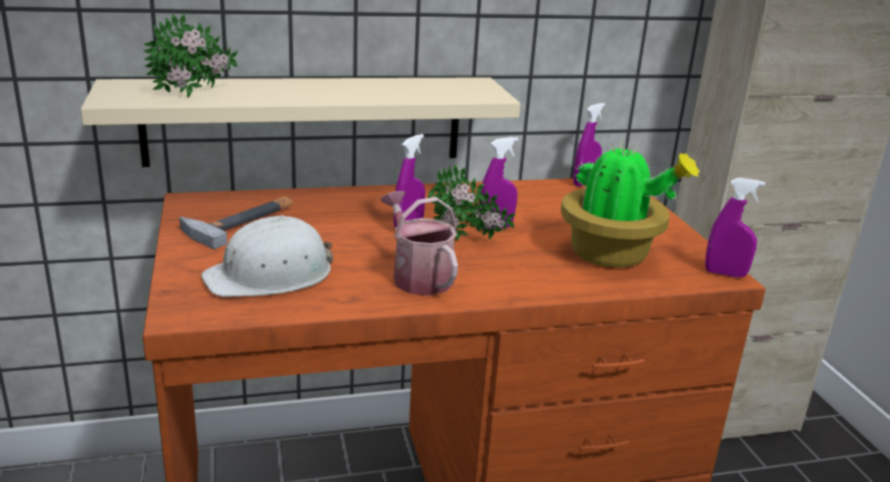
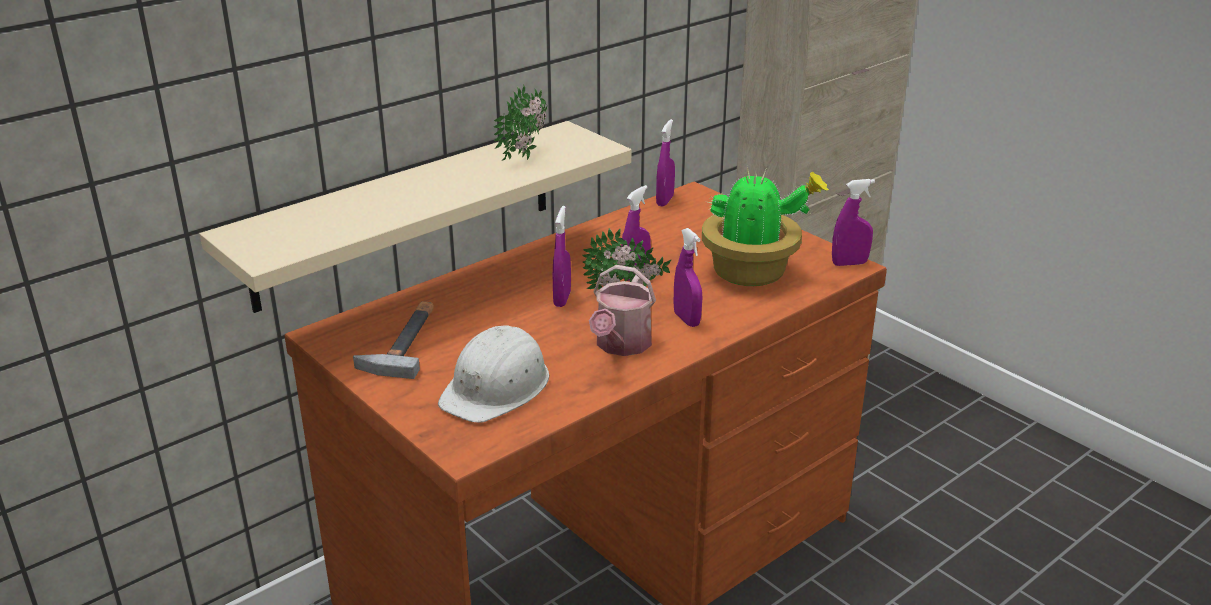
camera: 25 degrees left, 5 degrees up
(196, 95) = (336, 225): potted plant -> potted plant (528, 155)
(418, 276) = (621, 345): watering can -> watering can turned 105 degrees counterclockwise
(504, 274) = (686, 319): none -> purple spray bottle

